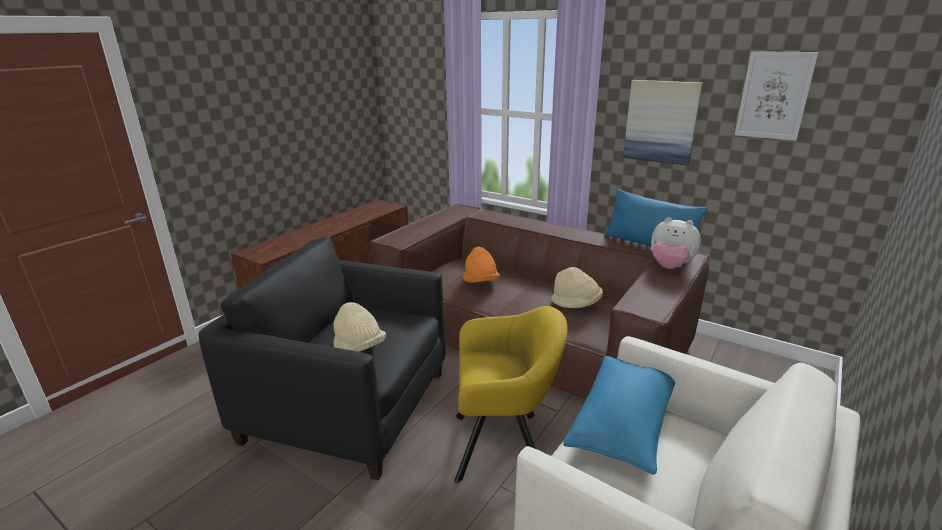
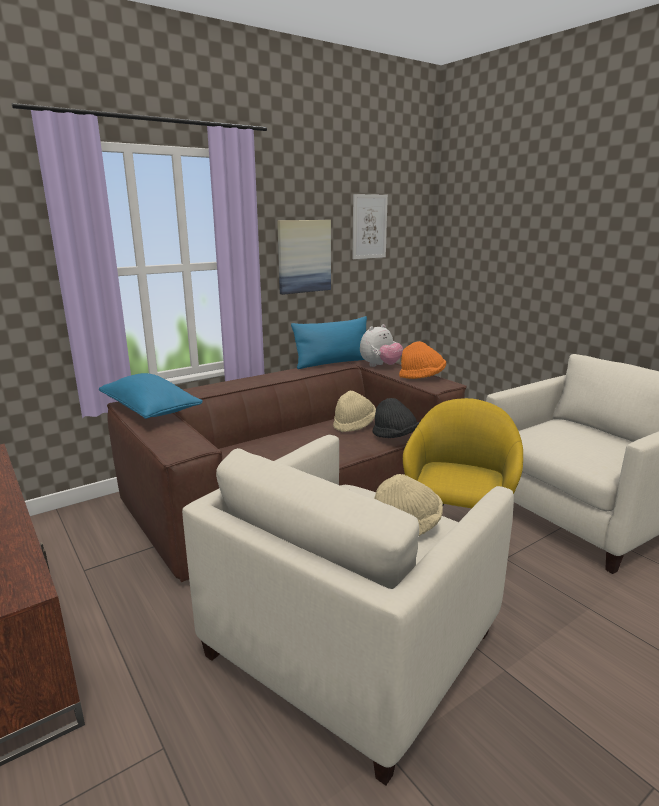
camera: 70 degrees left, 5 degrees down
(348, 407) = (351, 644): black armchair -> beige armchair
(480, 282) = (271, 454): orange hat -> orange hat (422, 377)
(569, 329) = (395, 437): none -> black hat
(623, 424) = (549, 439): blue pillow -> blue pillow (150, 411)

